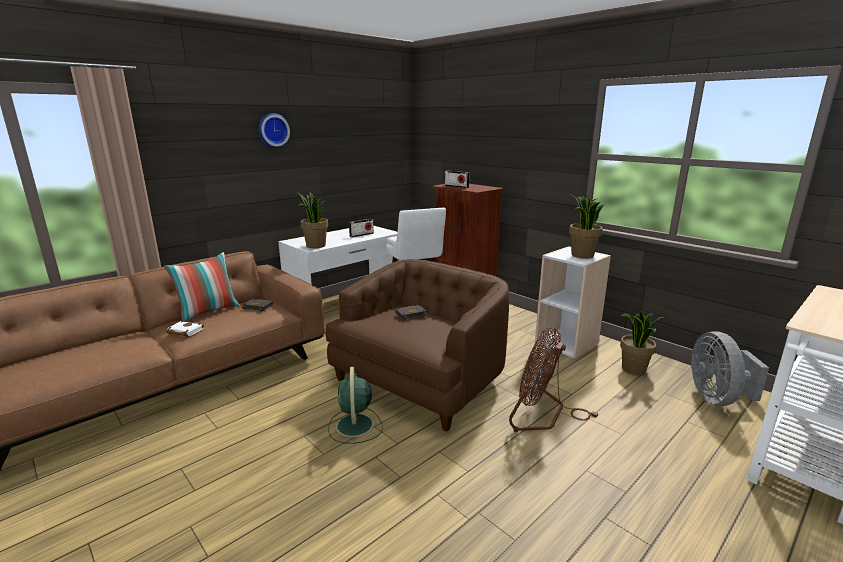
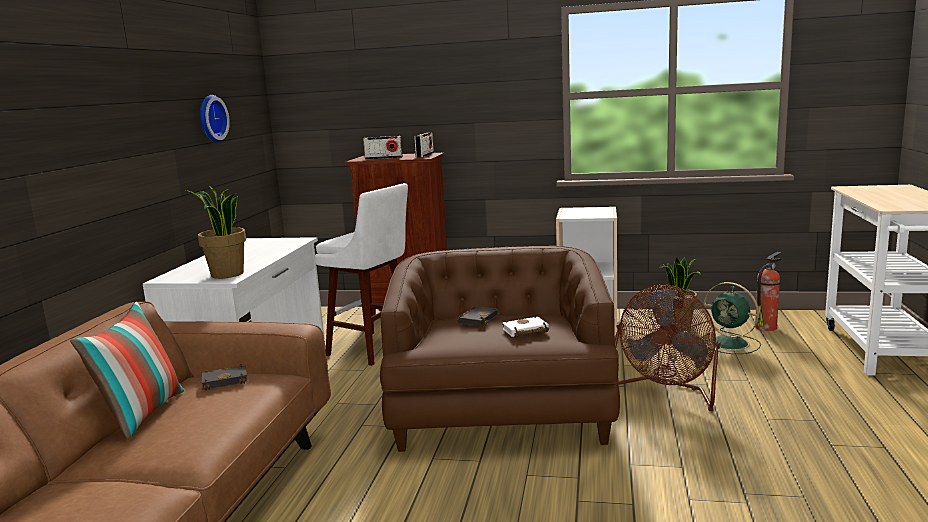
camera: 35 degrees left, 5 degrees down
(184, 331) = (162, 447): white book -> white book (525, 331)
(273, 130) = (114, 90): wall clock -> wall clock (210, 118)
(354, 426) = (504, 485): green fan -> green fan (731, 344)
(361, 235) = (265, 250): radio -> radio (425, 155)
(545, 412) = (665, 389): brown fan -> brown fan turned 45 degrees counterclockwise
(582, 255) = (592, 211): potted plant -> none
(717, 398) = (766, 327): grey fan -> fire extinguisher

